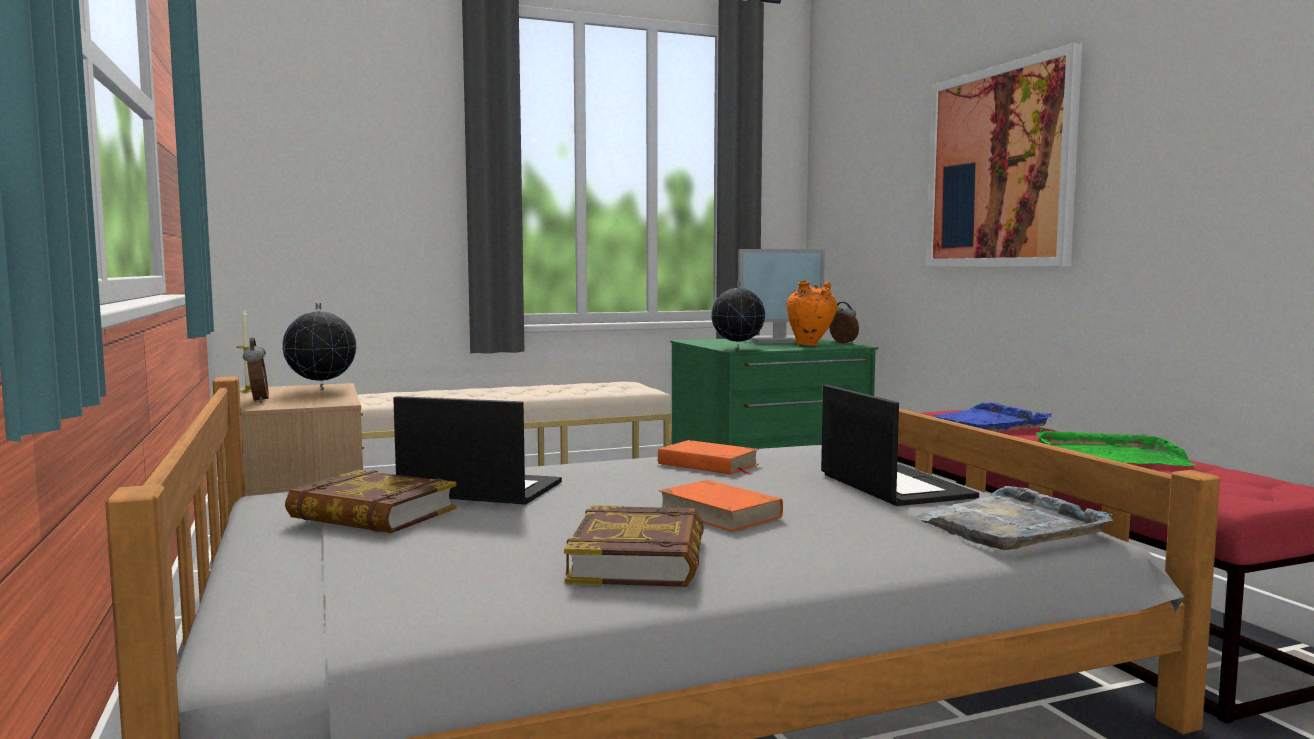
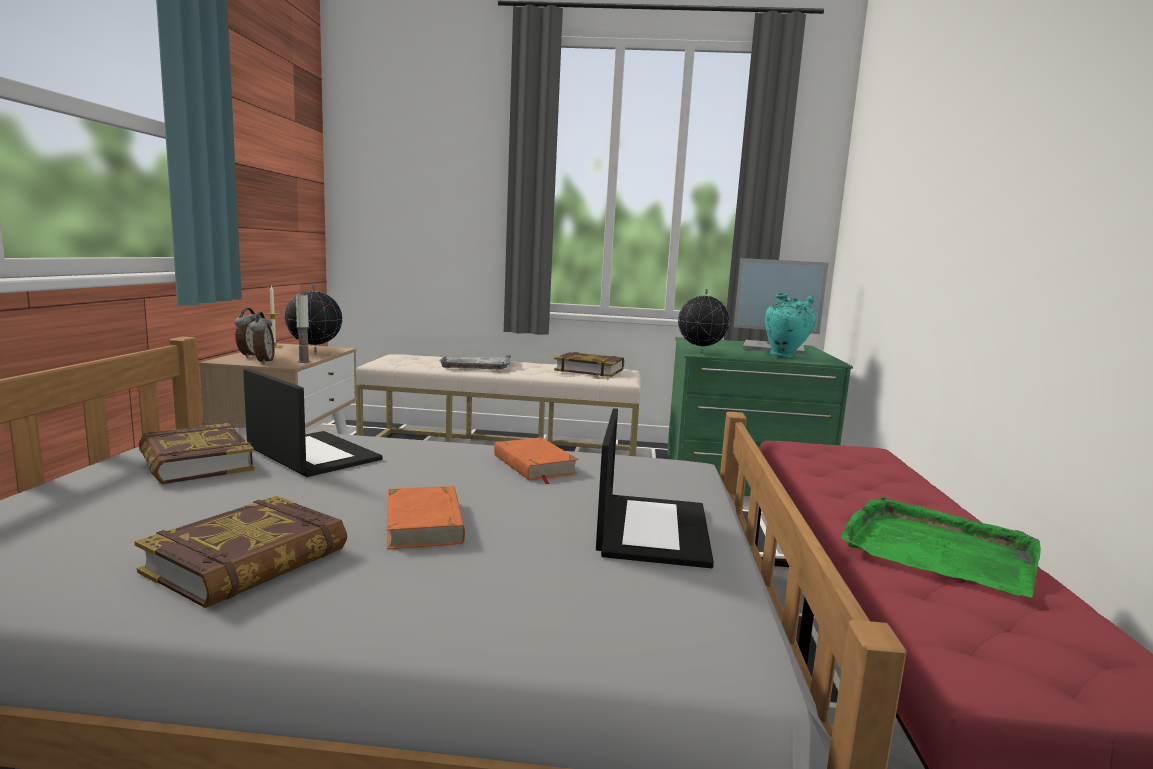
camera: 25 degrees right, 5 degrees up
(346, 398) = (304, 361): none -> candle
(595, 385) = (589, 370): none -> book
(810, 345) = (785, 356): orange vase -> turquoise vase
(842, 343) = (826, 358): alarm clock -> alarm clock (263, 361)
(984, 424) = (867, 472): blue tray -> none
(999, 167) = (974, 179): picture -> none
(1010, 526) = (672, 620): grey tray -> grey tray (478, 365)

